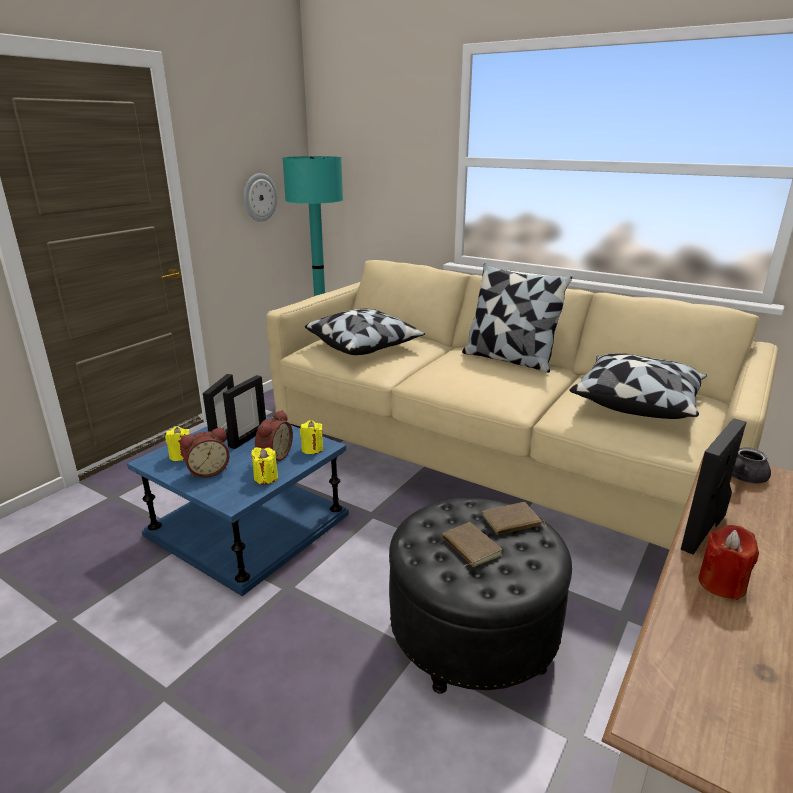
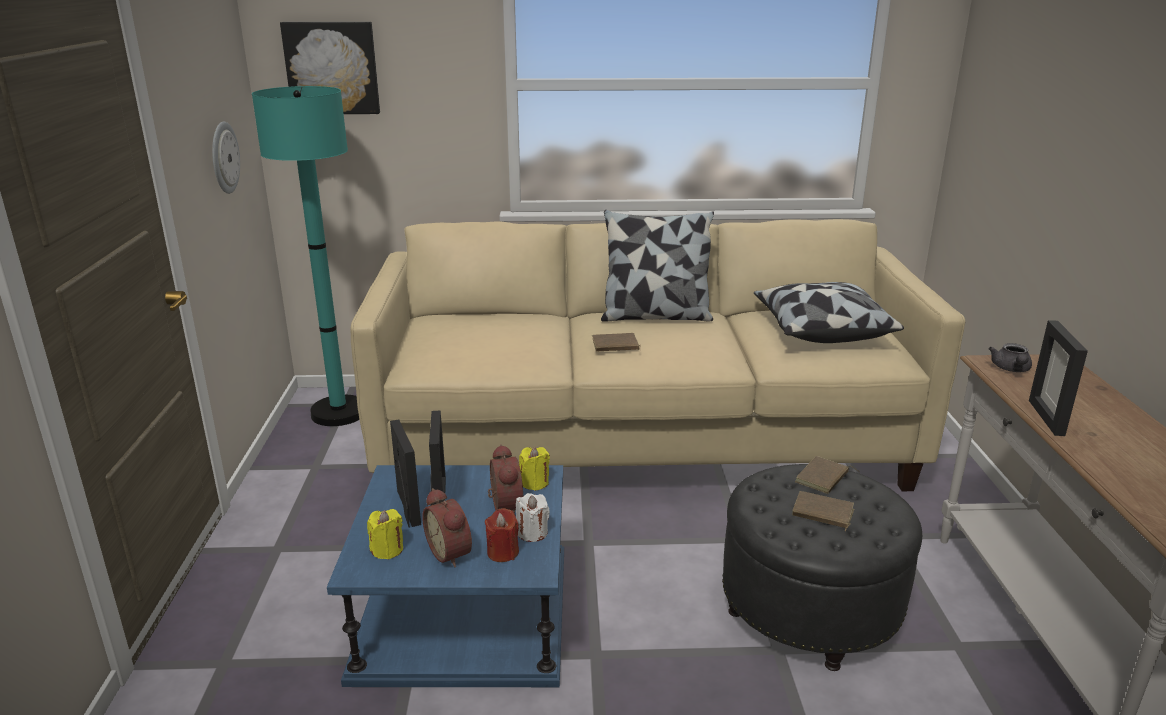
camera: 35 degrees left, 0 degrees up
(208, 471) = (452, 552): alarm clock -> alarm clock turned 120 degrees clockwise
(266, 478) = (532, 533): yellow candle -> white candle
(351, 145) = (332, 68): none -> picture
(365, 346) = (480, 340): pillow -> none
(444, 370) = (615, 346): none -> brown book
(721, 583) = (1103, 448): red candle -> red candle (503, 552)

